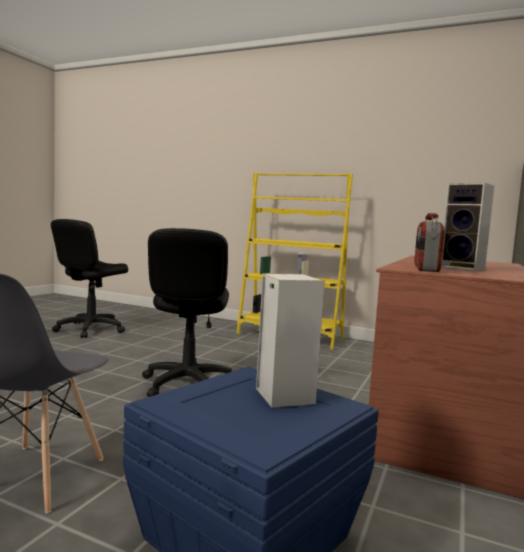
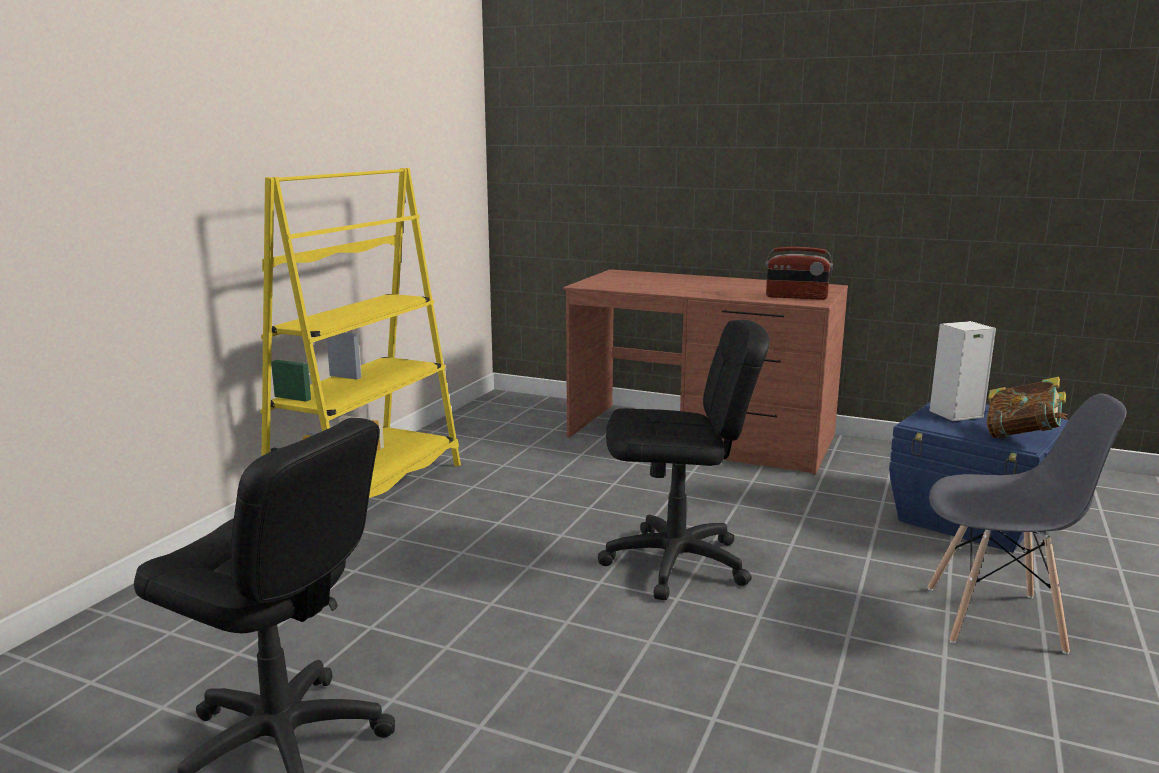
camera: 90 degrees left, 10 degrees up
(189, 409) = (1021, 436): none -> book
(464, 268) = (757, 289): speaker -> none

